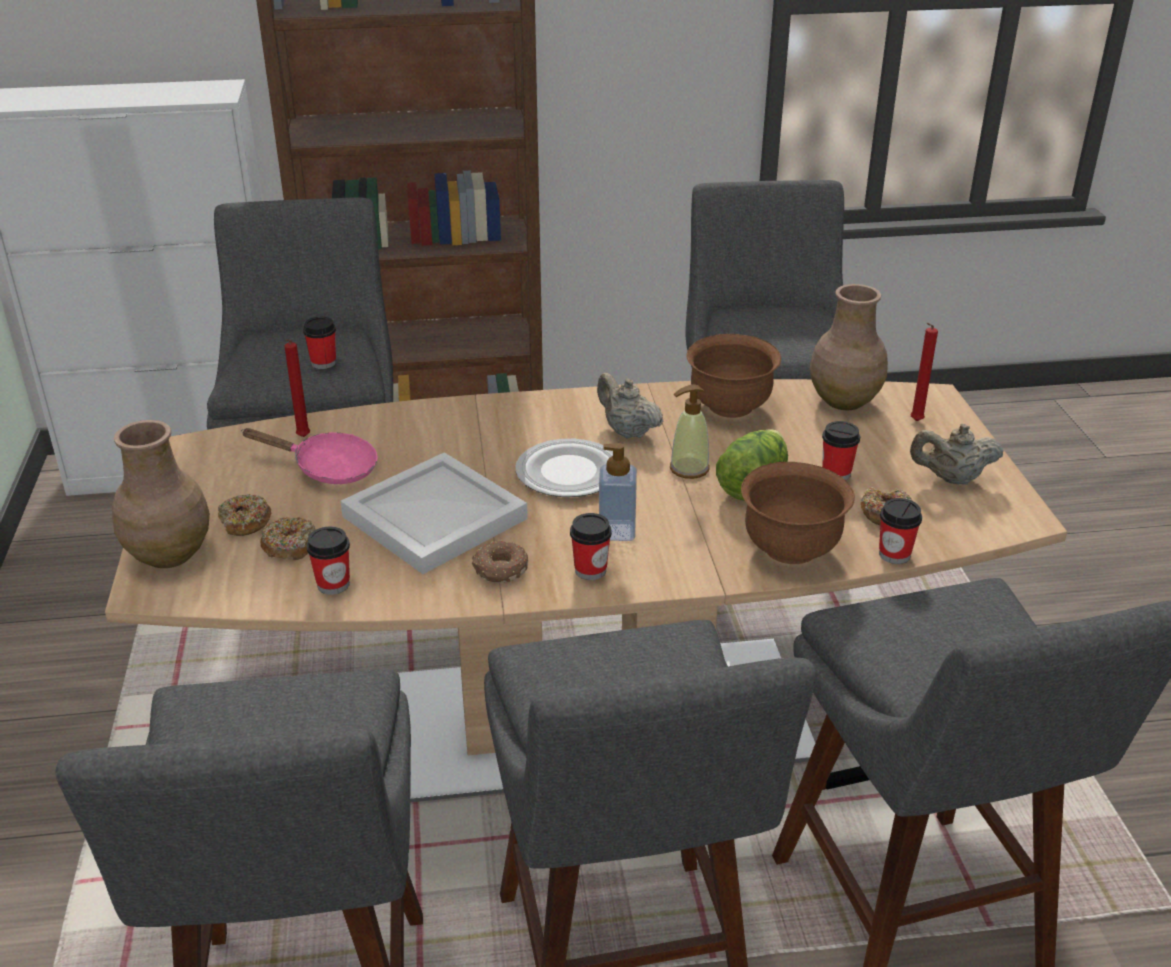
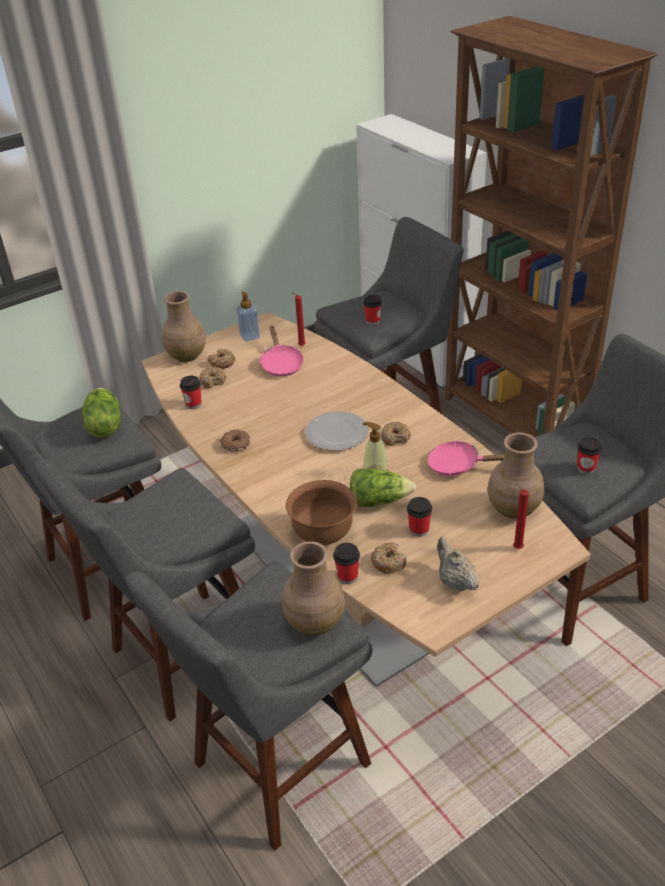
camera: 65 degrees right, 5 degrees up
(279, 709) = (104, 426): none -> lettuce
(431, 517) = (263, 408): white tray -> none
(590, 570) = (254, 471): cup -> cup (586, 468)
(617, 531) = (294, 468): soap dispenser -> soap dispenser (249, 336)
(627, 431) = (395, 438): beige teapot -> donut
(729, 407) = (459, 465): brown bowl -> pink frying pan
(973, 606) = (315, 622): none -> brown vase

